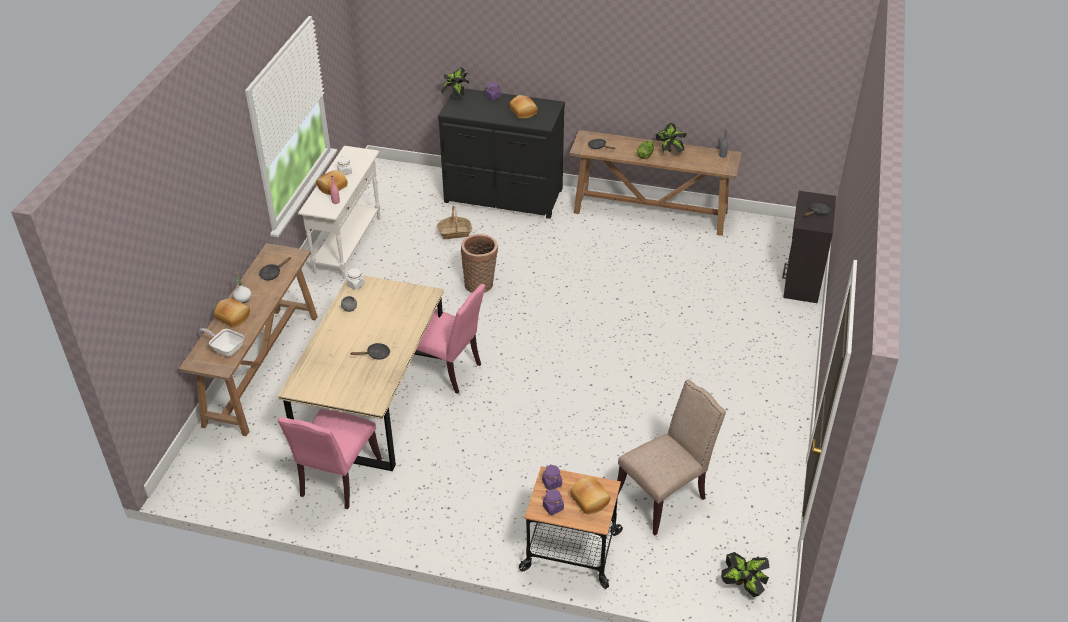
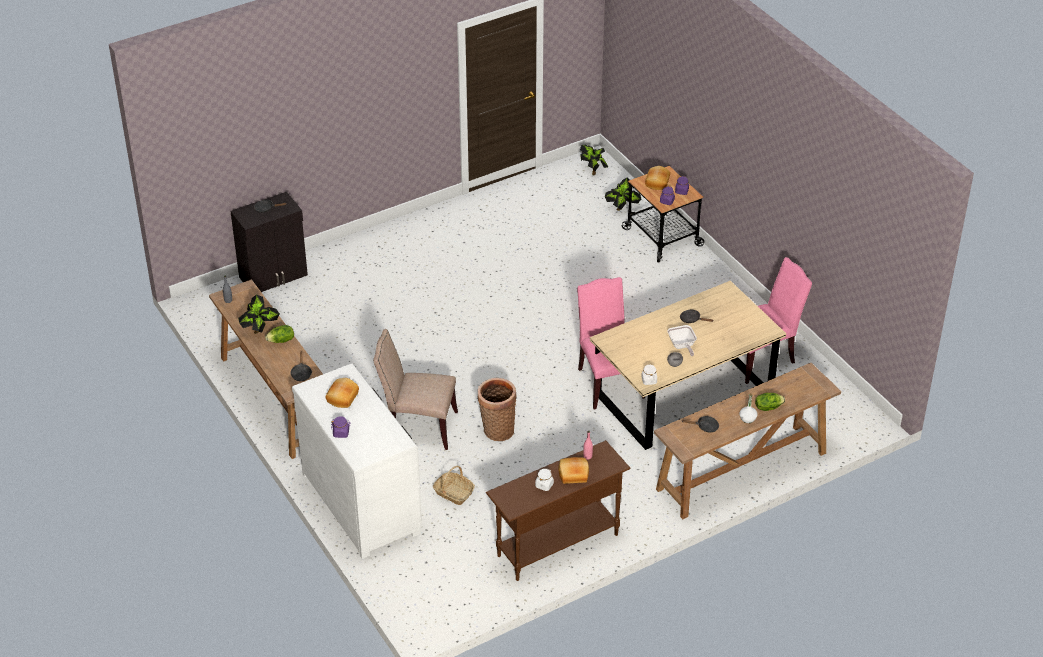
camera: 135 degrees left, 0 degrees up
(226, 349) = (795, 384): frying pan -> frying pan (682, 346)
(233, 317) = (768, 407): bread -> lettuce
(348, 245) = (557, 545): white console table -> brown console table
(456, 97) = (371, 456): potted plant -> potted plant (622, 208)
(503, 196) = (363, 501): black dresser -> white dresser
(664, 496) = (572, 227): beige chair -> beige chair (418, 427)

